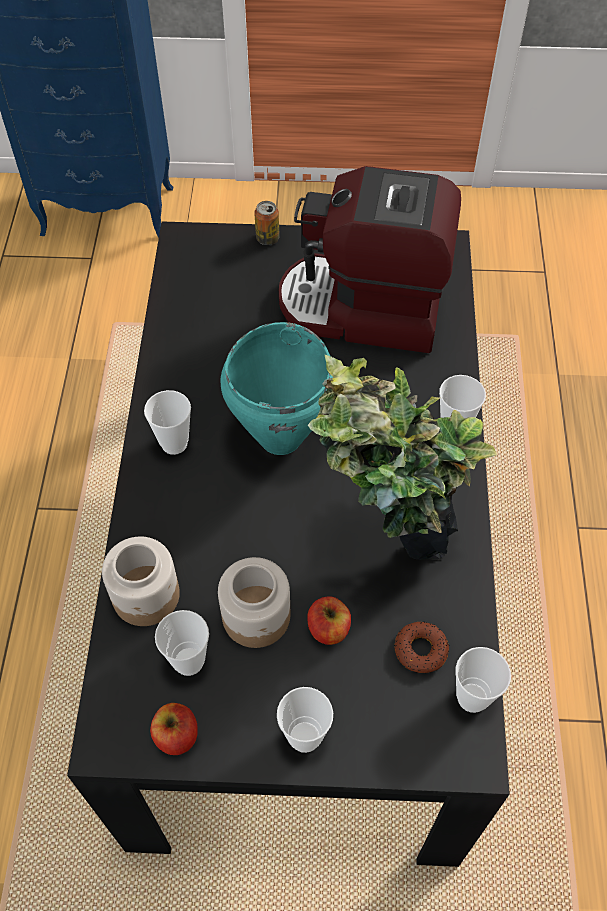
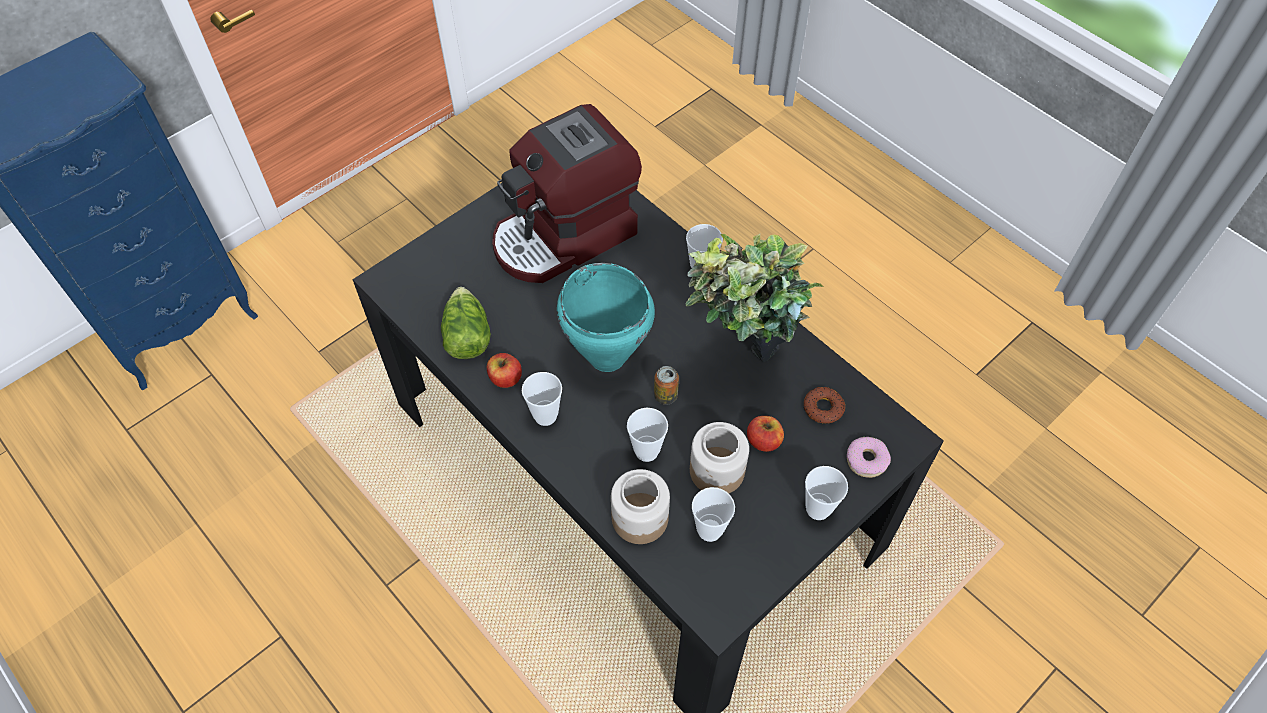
camera: 45 degrees left, 0 degrees up
(176, 735) = (751, 575): apple -> apple (505, 378)
(191, 329) = (466, 336): none -> lettuce
(267, 238) = (445, 236): can -> can (665, 396)
(405, 737) = (866, 460): none -> donut
(472, 697) = (875, 409): cup -> cup (646, 451)

